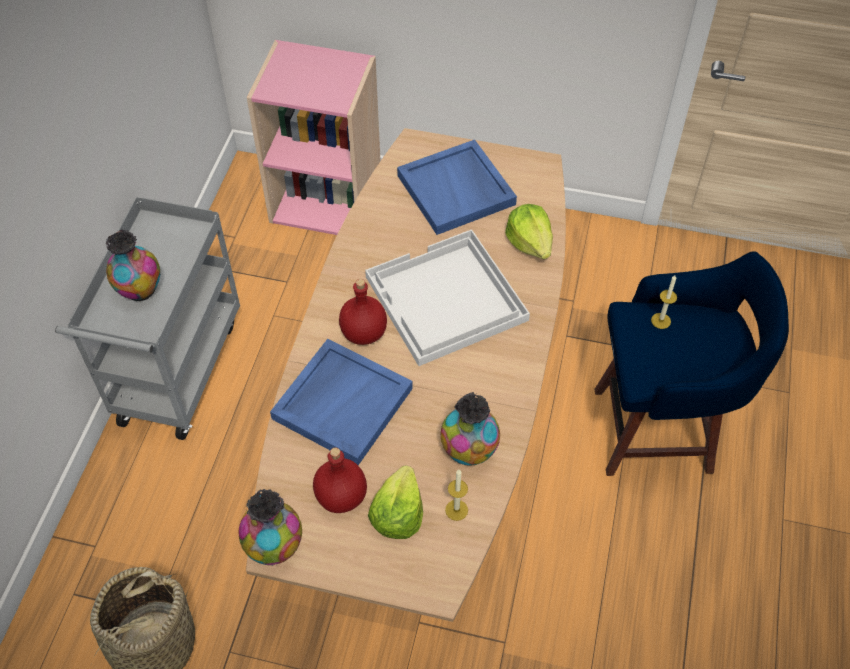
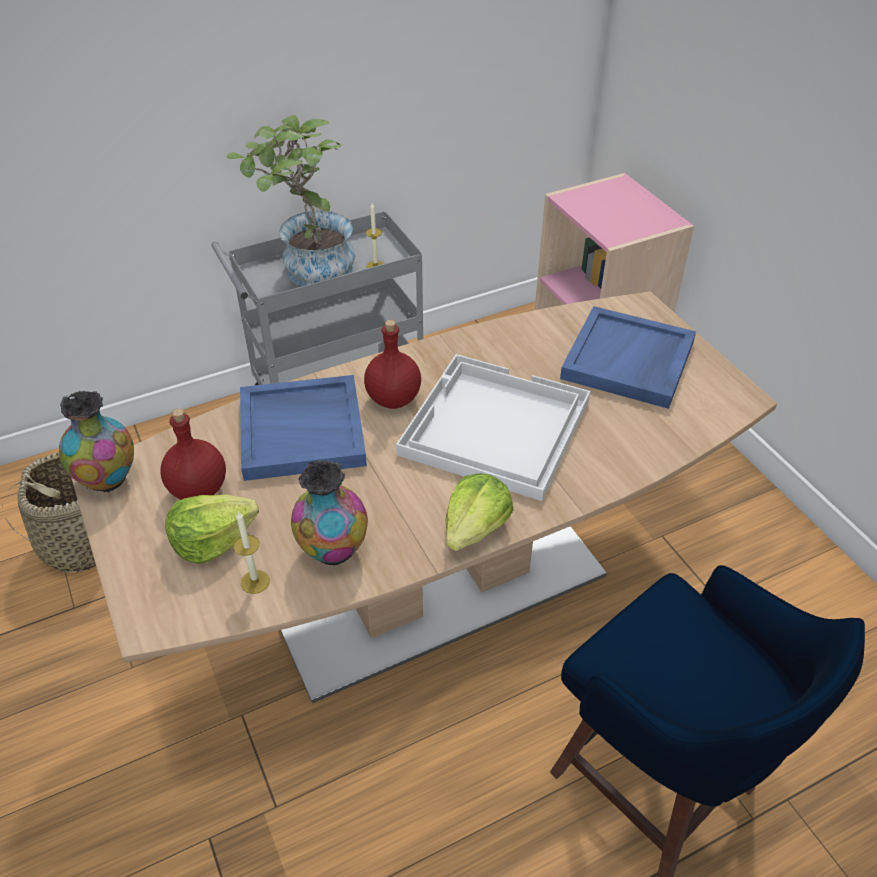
camera: 50 degrees right, 10 degrees down
(140, 291) = (309, 270): vase -> potted plant
(530, 242) = (638, 445): lettuce -> lettuce (475, 528)
(661, 321) = (697, 626): candle -> candle (375, 266)

